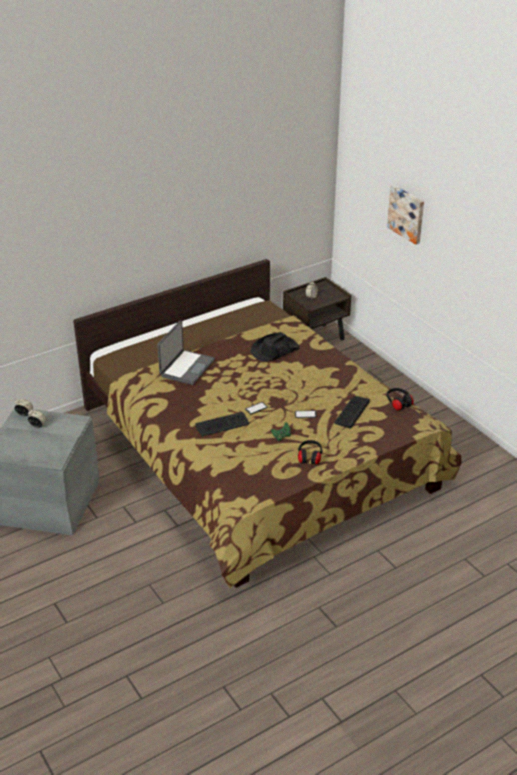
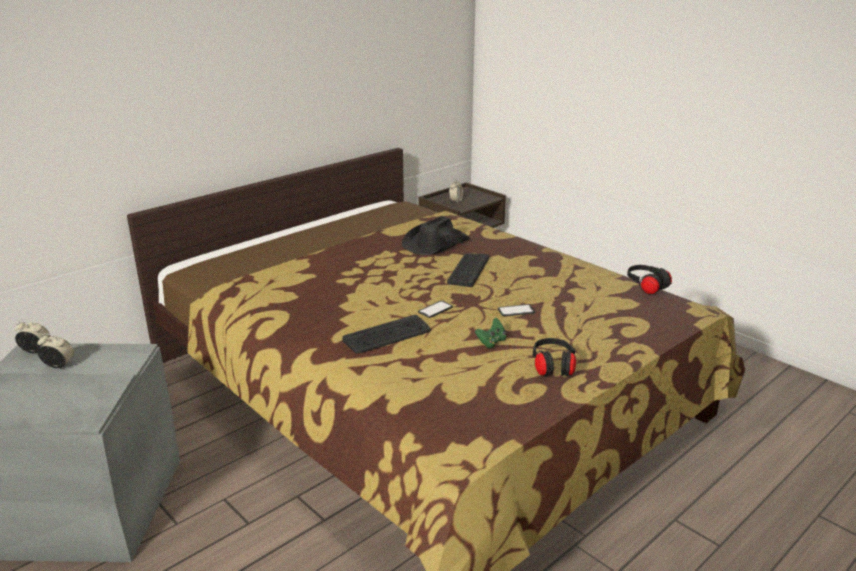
camera: 10 degrees left, 10 degrees down
(186, 368) = (310, 271): laptop -> none
(352, 412) = (585, 302): keyboard -> keyboard (468, 270)
(407, 214) = (589, 56): picture -> none

